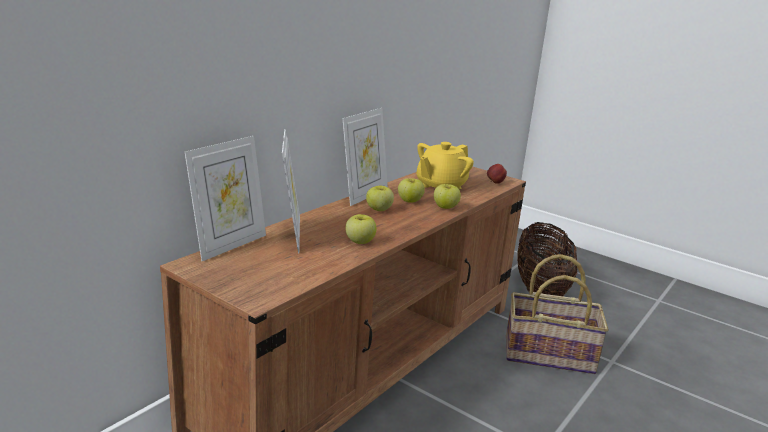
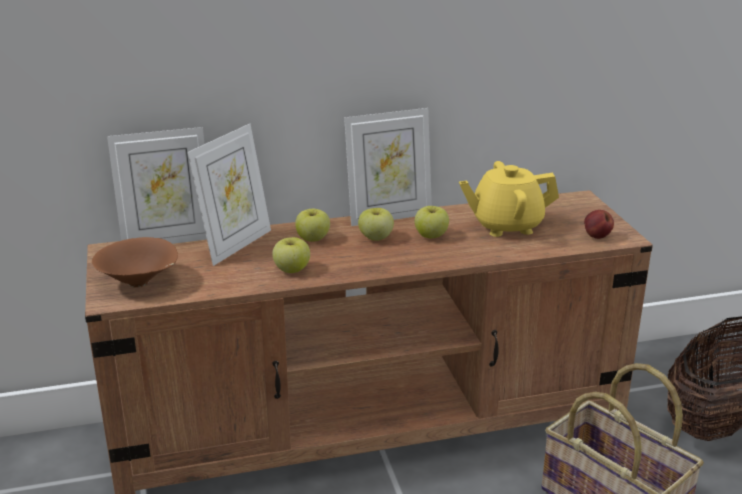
camera: 40 degrees right, 5 degrees up
(262, 280) = (140, 283): none -> brown bowl
(445, 207) = (462, 254): apple -> apple (313, 239)

